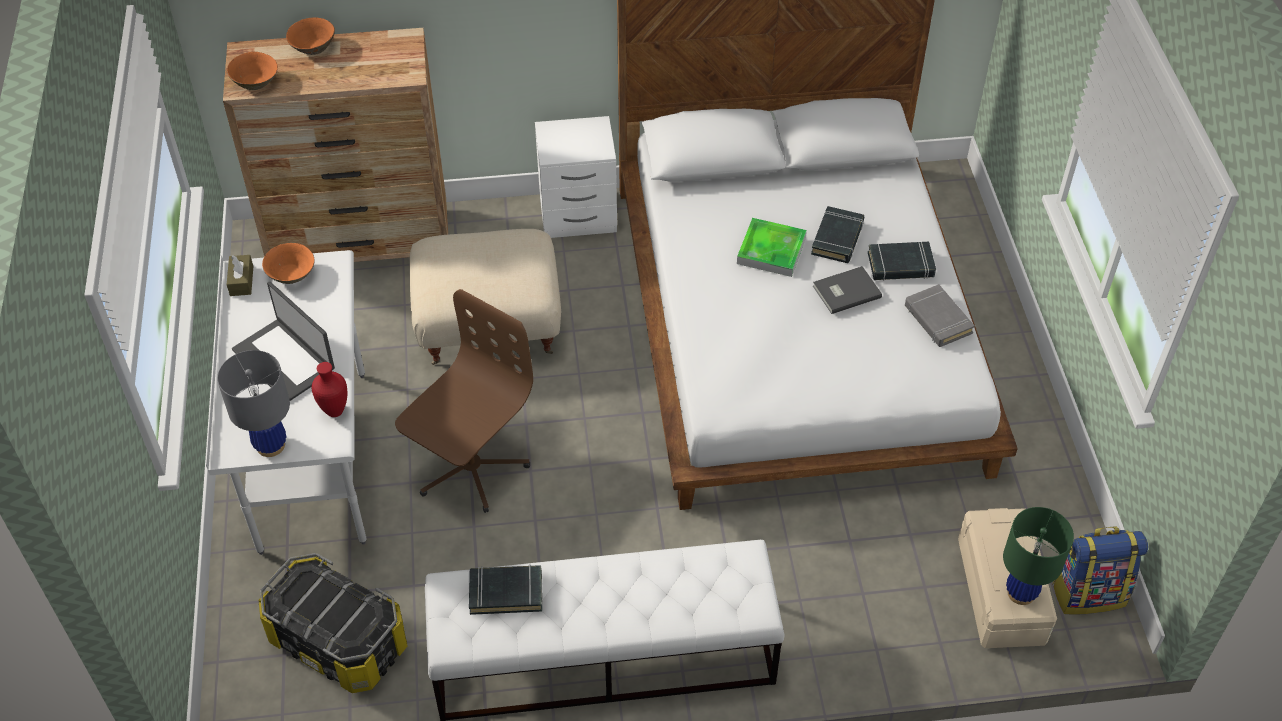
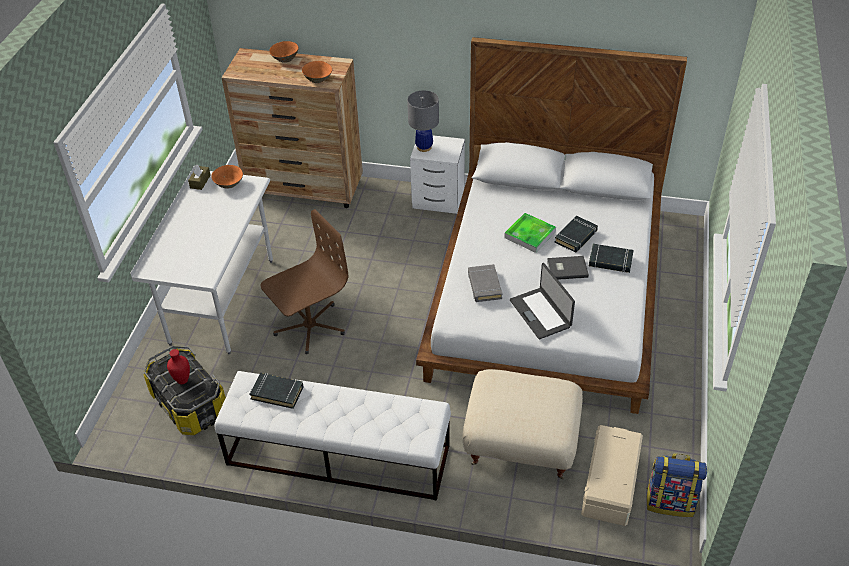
camera: 20 degrees right, 5 degrees down
(256, 83) = (244, 71): orange bowl -> orange bowl (318, 79)
(270, 445) = (171, 272): grey table lamp -> grey table lamp (424, 147)
(285, 360) = (202, 228): laptop -> laptop (541, 313)
(335, 412) = (215, 262): red vase -> red vase (182, 381)
(489, 325) = (357, 249): beige ottoman -> beige ottoman (521, 443)
(937, 319) = (620, 298): grey book -> grey book (484, 286)
(1020, 593) = (612, 483): green table lamp -> none

